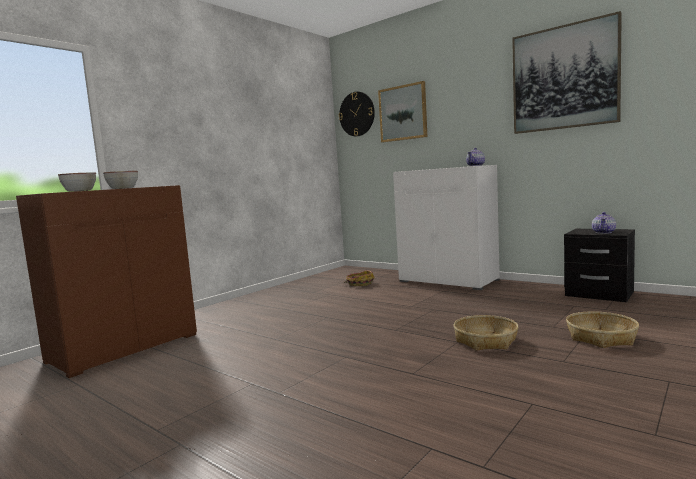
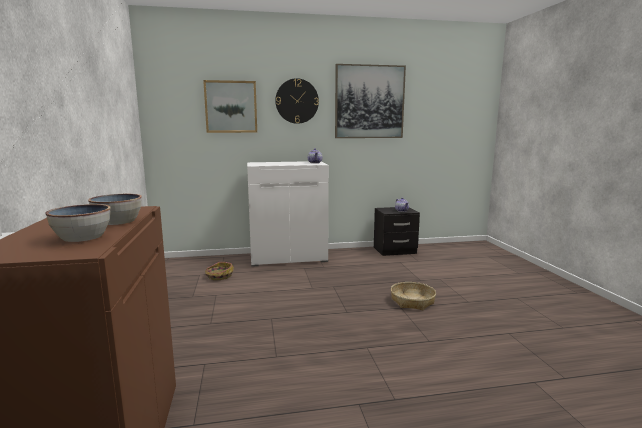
camera: 50 degrees left, 5 degrees up
(357, 114) = (172, 99): wall clock -> wall clock (297, 101)
(600, 338) = (452, 281): basket -> none

